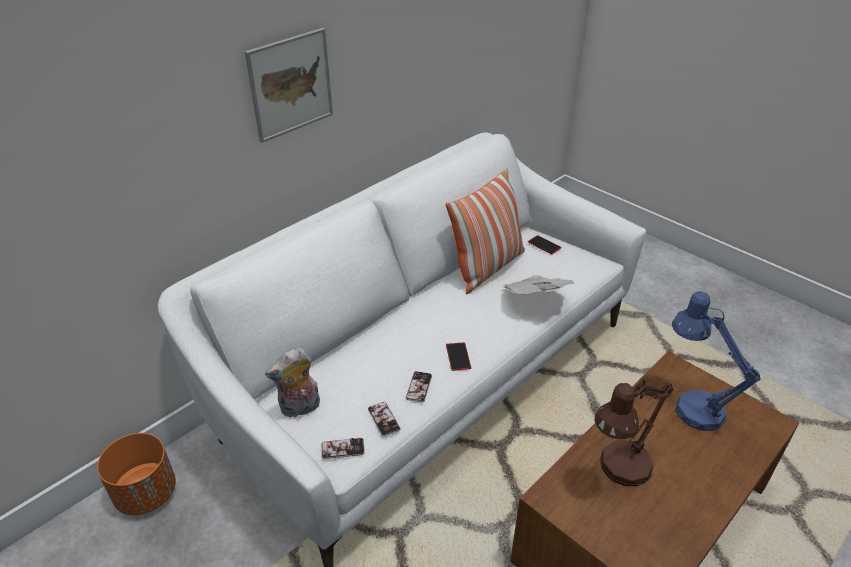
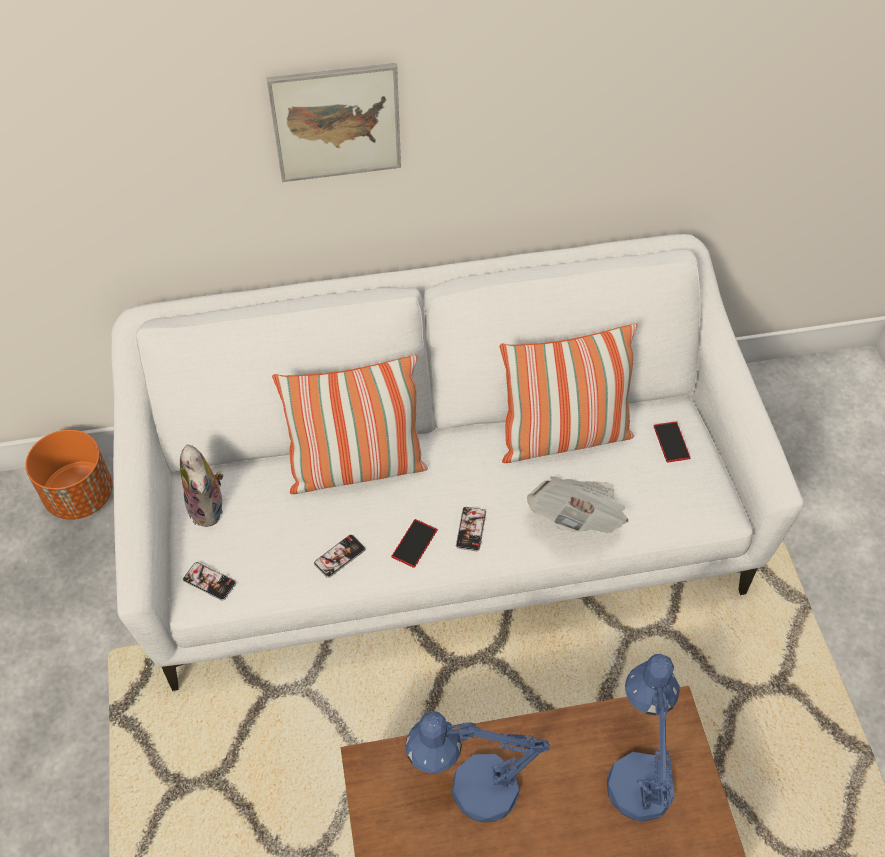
camera: 35 degrees right, 15 degrees up
(300, 409) = (209, 508): plush toy -> plush toy turned 120 degrees counterclockwise
(381, 337) = (356, 468): none -> pillow
(383, 419) = (273, 573): phone -> phone (471, 529)
(618, 471) = (470, 789): brown table lamp -> blue table lamp

